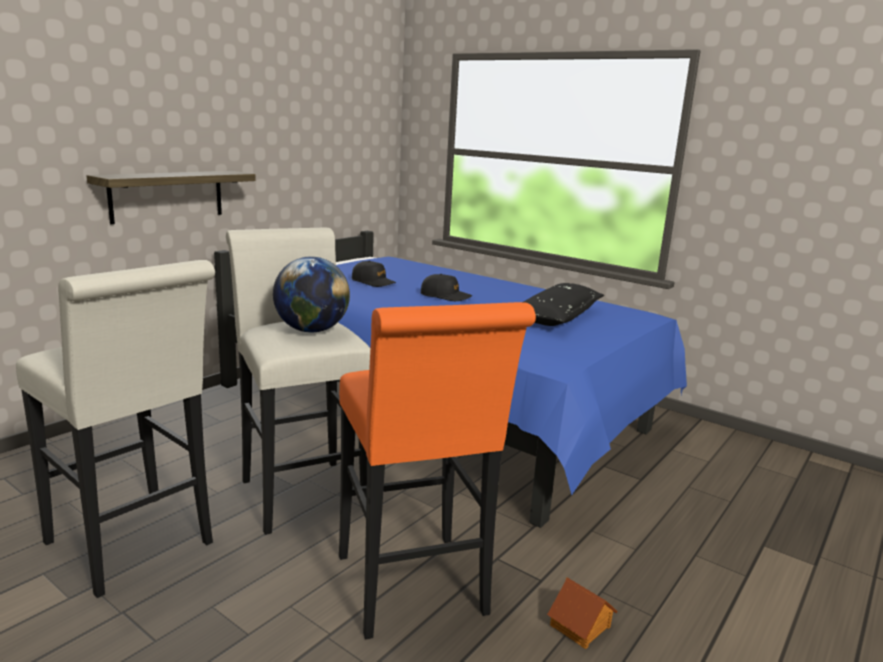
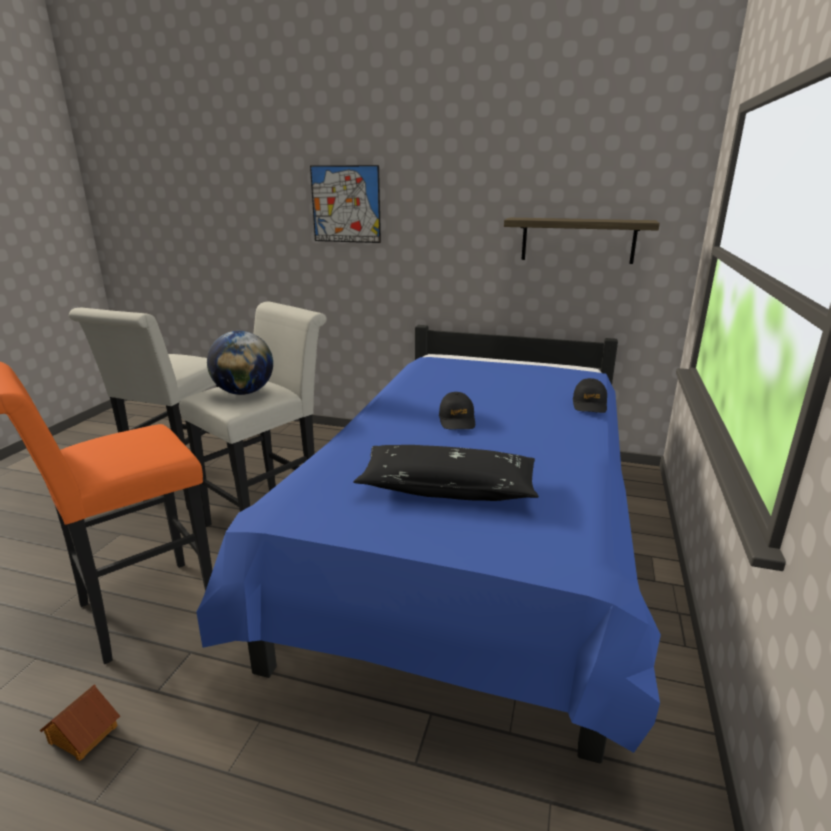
camera: 70 degrees right, 5 degrees up
(116, 110) = (346, 204): none -> picture
(167, 196) = (382, 272): shelf -> shelf (578, 240)
(373, 282) = (466, 385): black cap -> black cap (589, 404)

